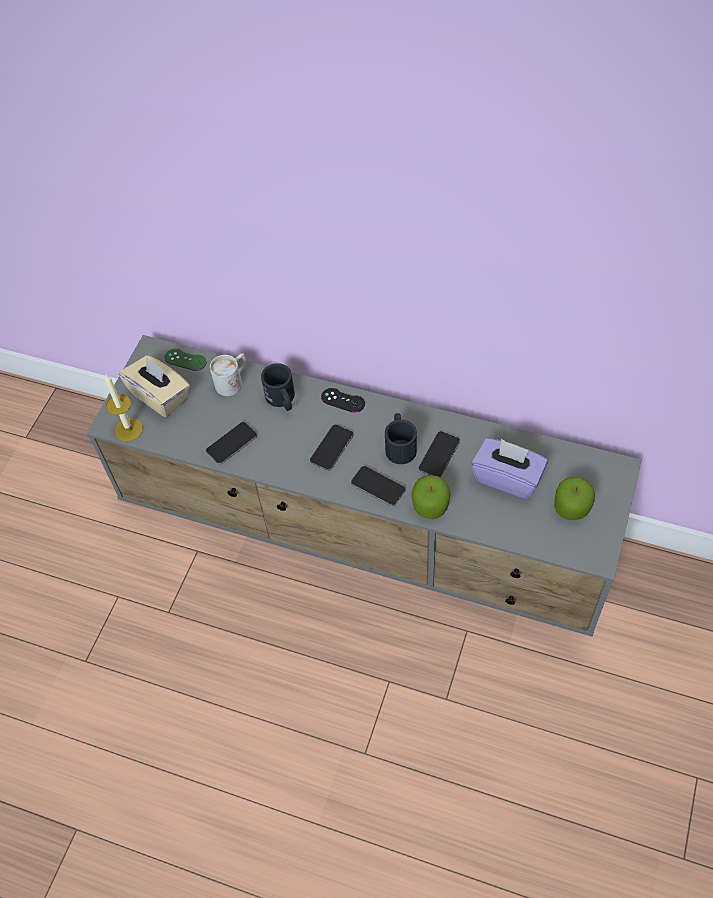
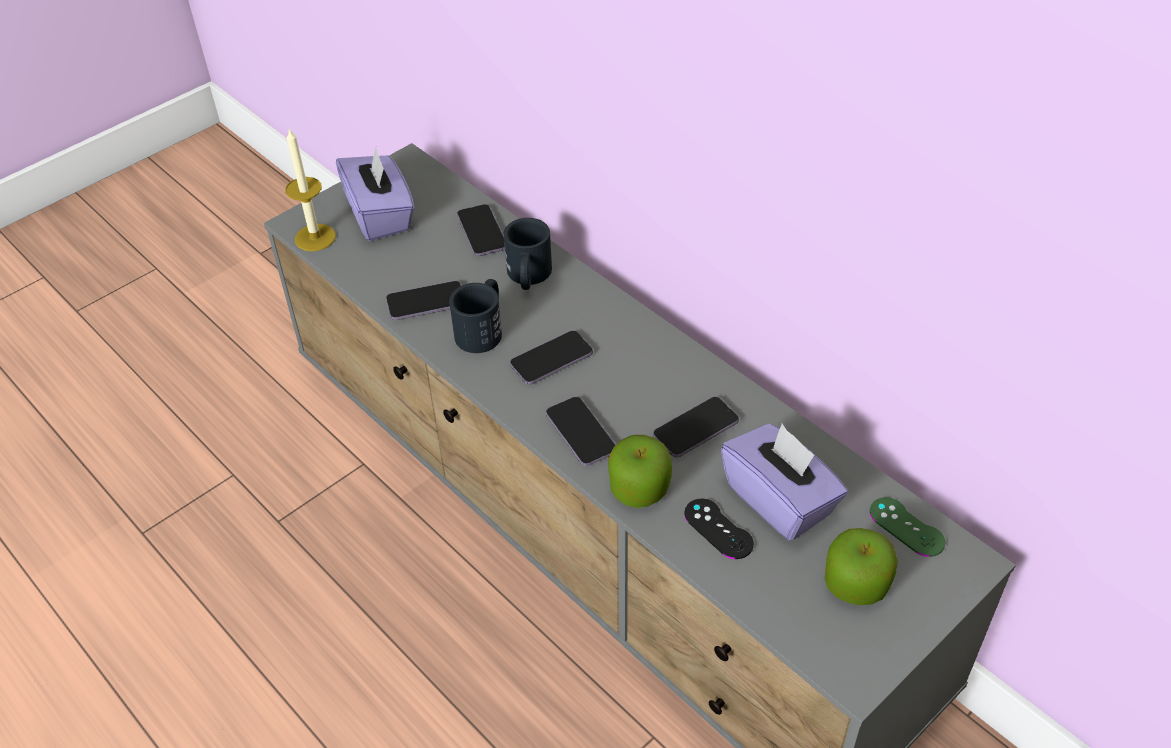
camera: 25 degrees right, 10 degrees down
(160, 396) = (380, 215): beige tissue box -> purple tissue box
(185, 360) = (441, 187): green game controller -> green game controller (906, 527)
(233, 381) = (482, 232): white mug -> phone
(343, 400) = (608, 308): black game controller -> black game controller (718, 529)
(400, 445) = (649, 393): black mug -> black mug (483, 329)

